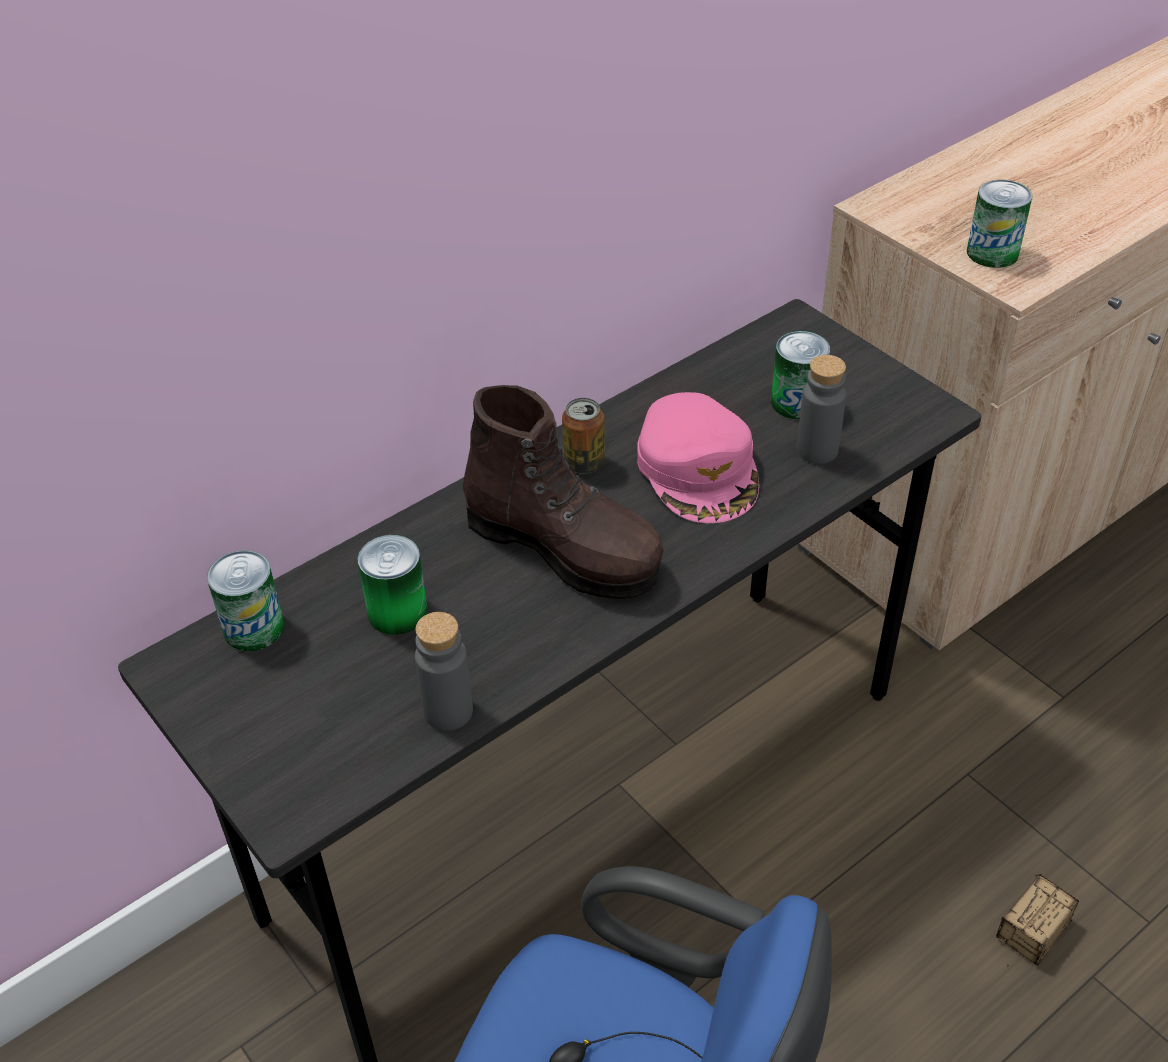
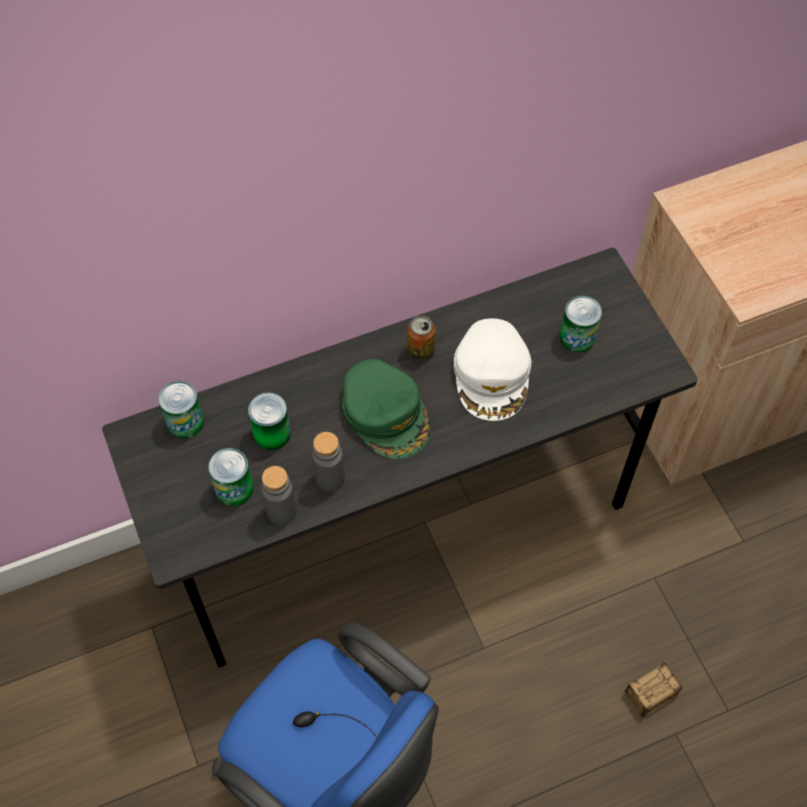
camera: 15 degrees right, 15 degrees up
(564, 548) = (386, 413): brown boot -> green cap
(699, 469) = (492, 375): pink cap -> white cap
(817, 450) = (575, 380): grey bottle -> grey bottle (330, 478)
(992, 253) = (745, 265): can -> can (234, 488)

